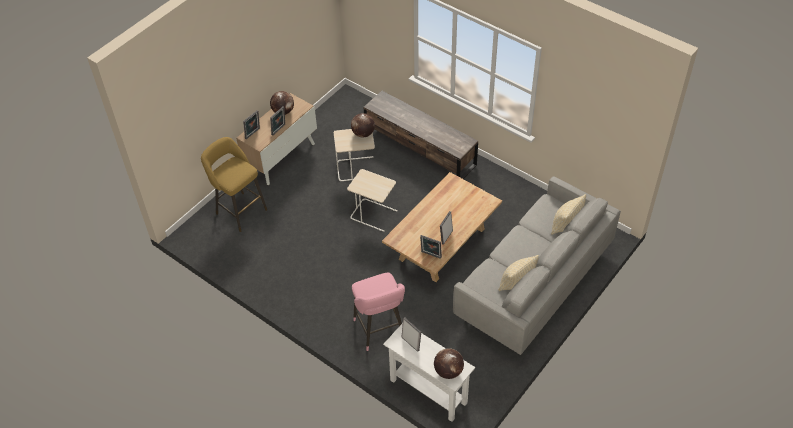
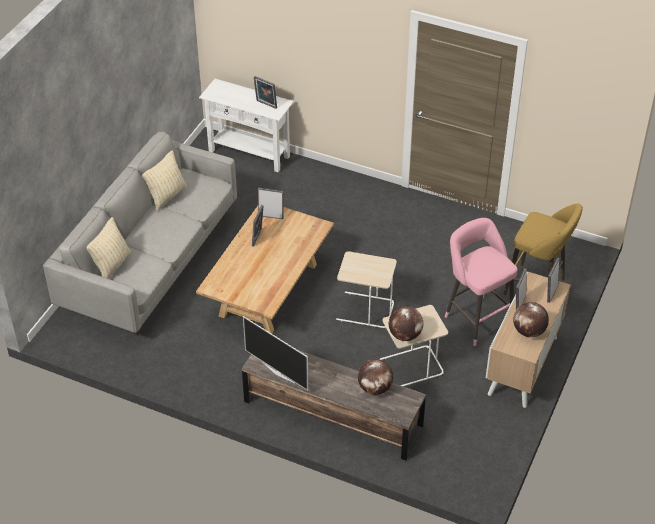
camera: 165 degrees right, 5 degrees down
(380, 331) = (313, 193): pink stool -> pink stool (476, 318)
(448, 371) = (224, 90): globe -> globe (375, 388)
(453, 134) = (279, 372): none -> television

